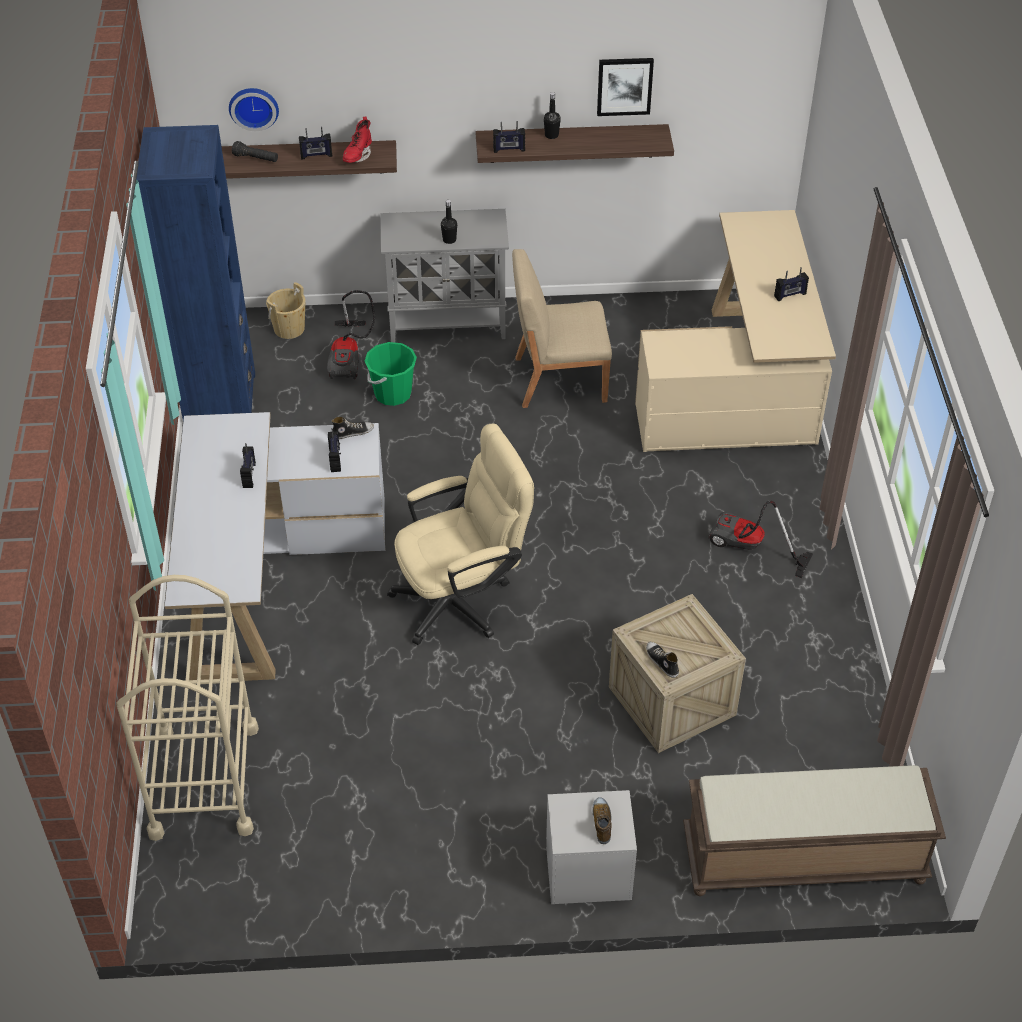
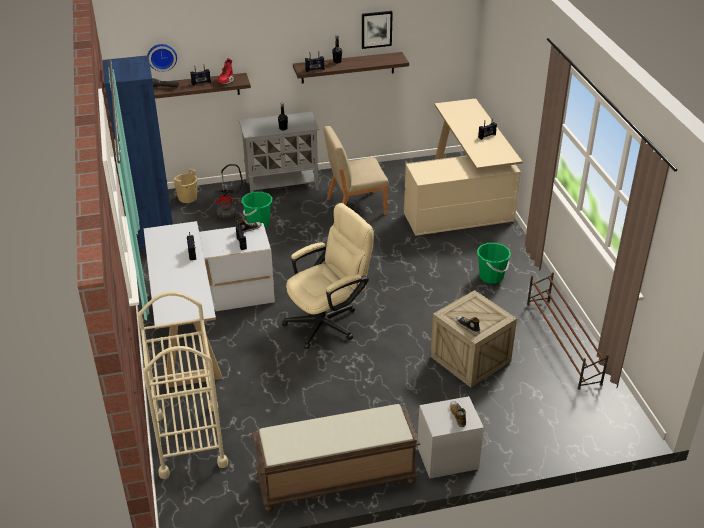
camera: 10 degrees left, 10 degrees down
(748, 549) = (491, 277): vacuum cleaner -> green bucket
(802, 859) = (575, 432): brown bench -> brown bench (335, 479)
(831, 693) = (562, 343): none -> brown shoe rack

